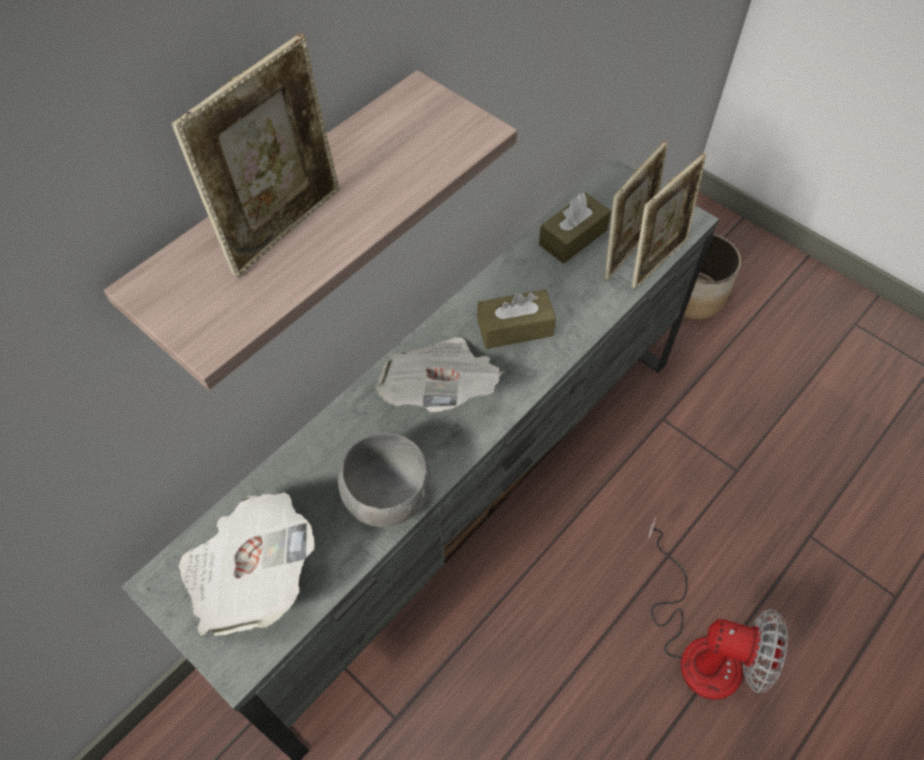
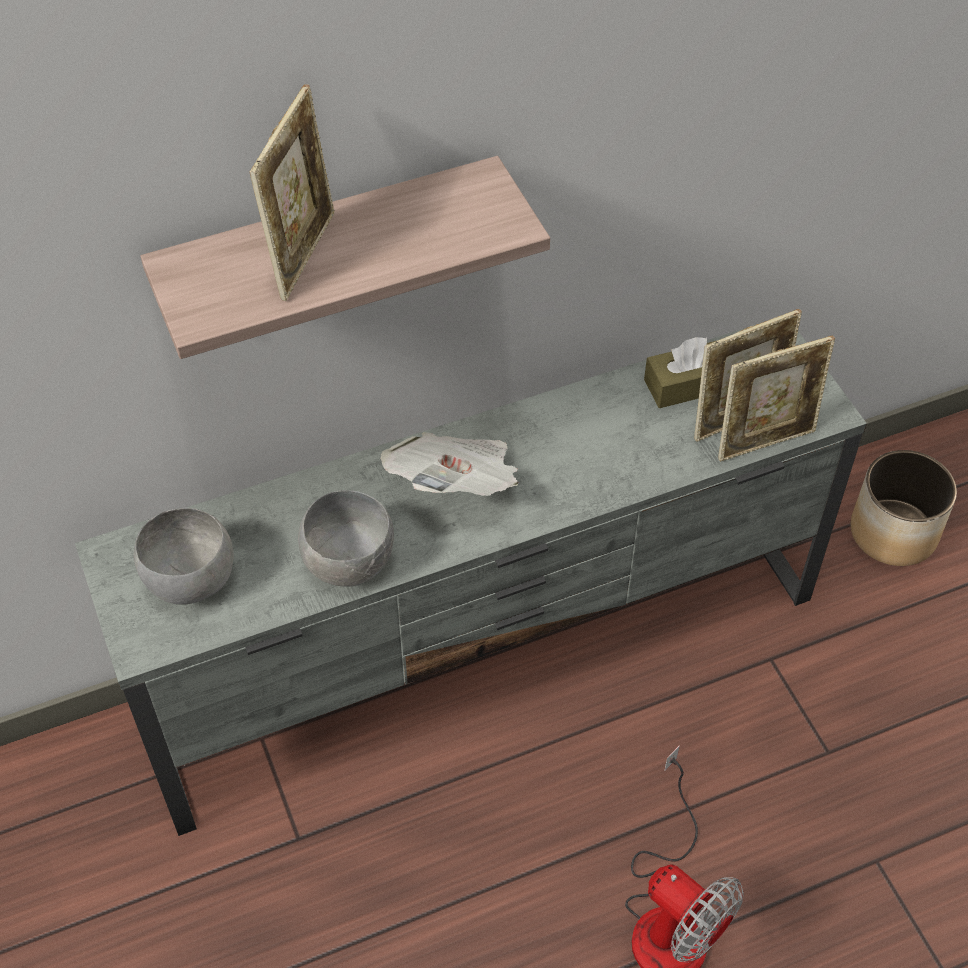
camera: 25 degrees right, 5 degrees down
(250, 576) = (188, 580): newspaper -> grey bowl
(284, 227) = (303, 253): picture frame -> picture frame turned 45 degrees counterclockwise
(515, 328) = (567, 454): brown tissue box -> none

